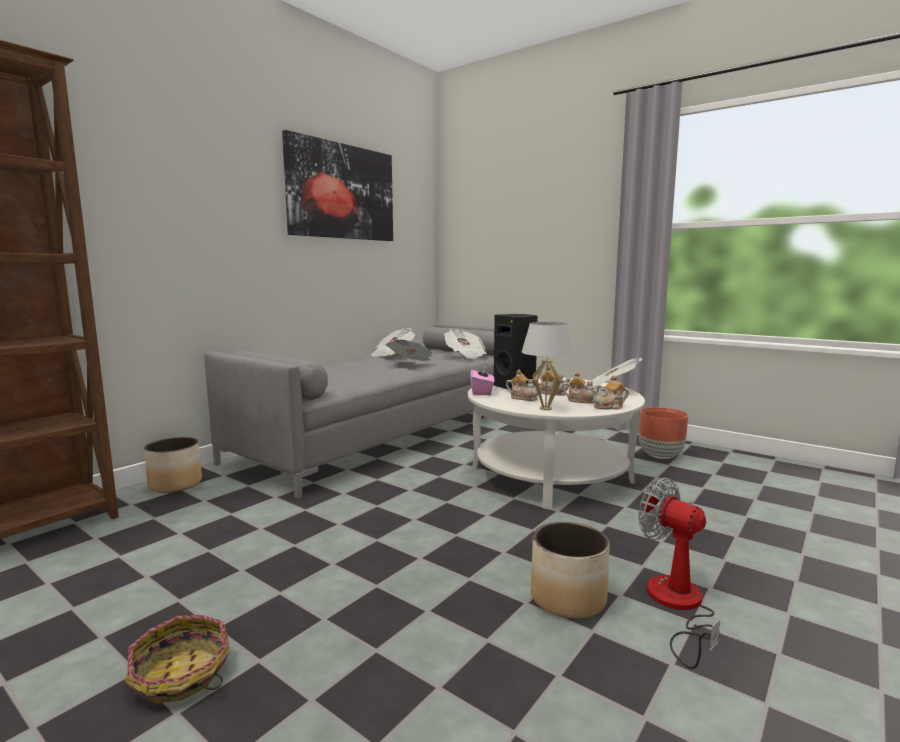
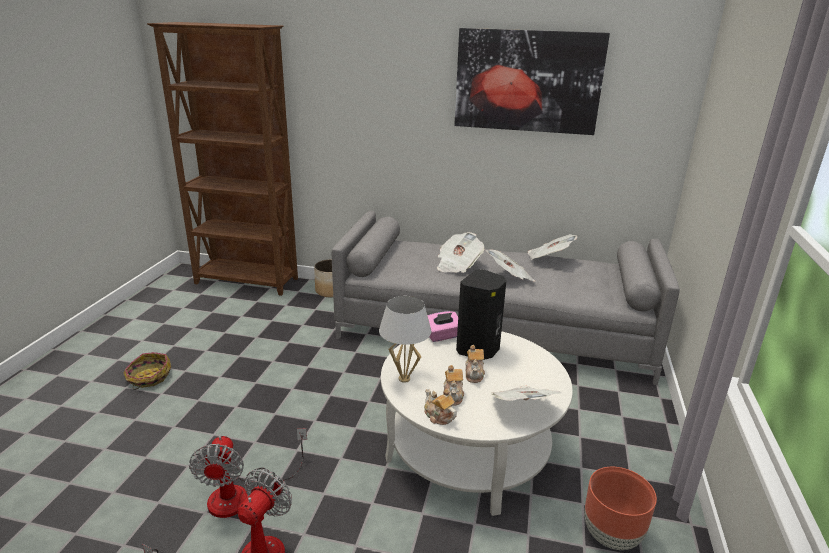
camera: 65 degrees right, 15 degrees up
(465, 355) = (596, 292): newspaper -> newspaper (457, 265)
(523, 398) = (437, 361): teapot -> none
(567, 598) = (242, 494): planter -> fan

